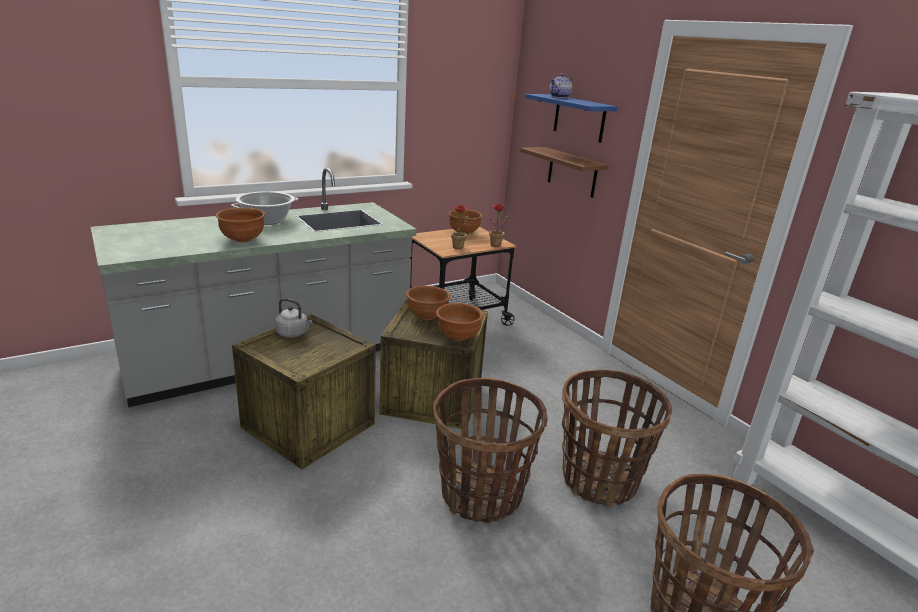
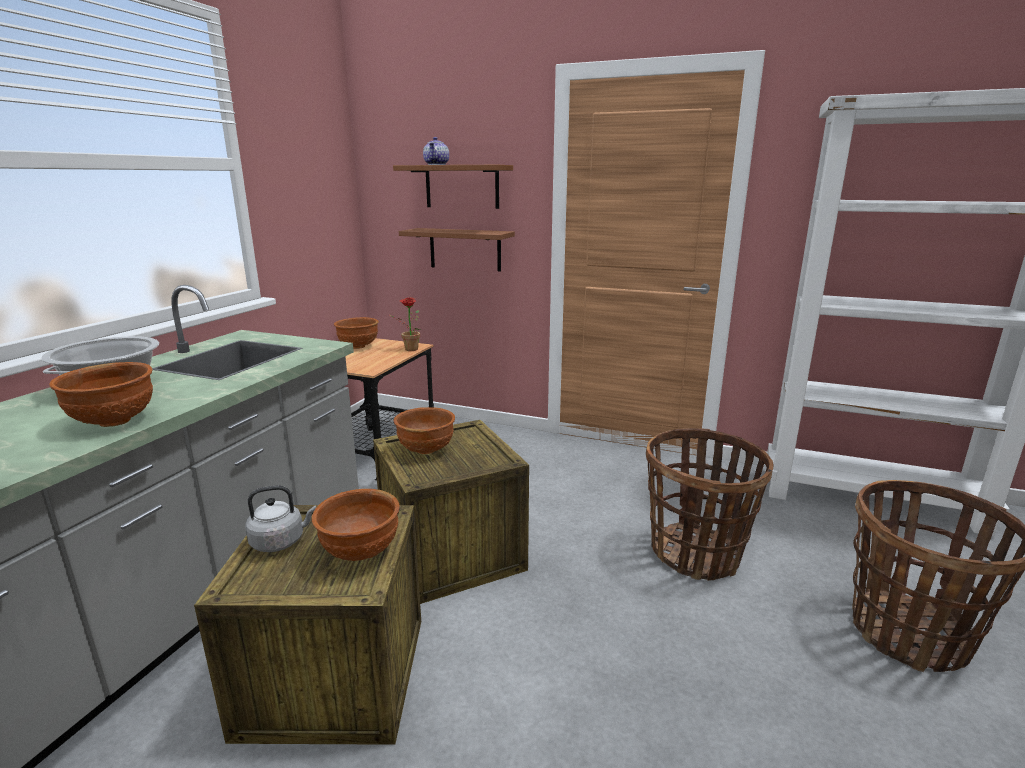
camera: 35 degrees left, 5 degrees down
(455, 247) = (372, 362): potted plant -> none
(457, 337) = (493, 458): brown bowl -> brown bowl (359, 552)
(481, 495) = (628, 634): basket -> none
(579, 118) = (462, 186): blue shelf -> brown shelf

